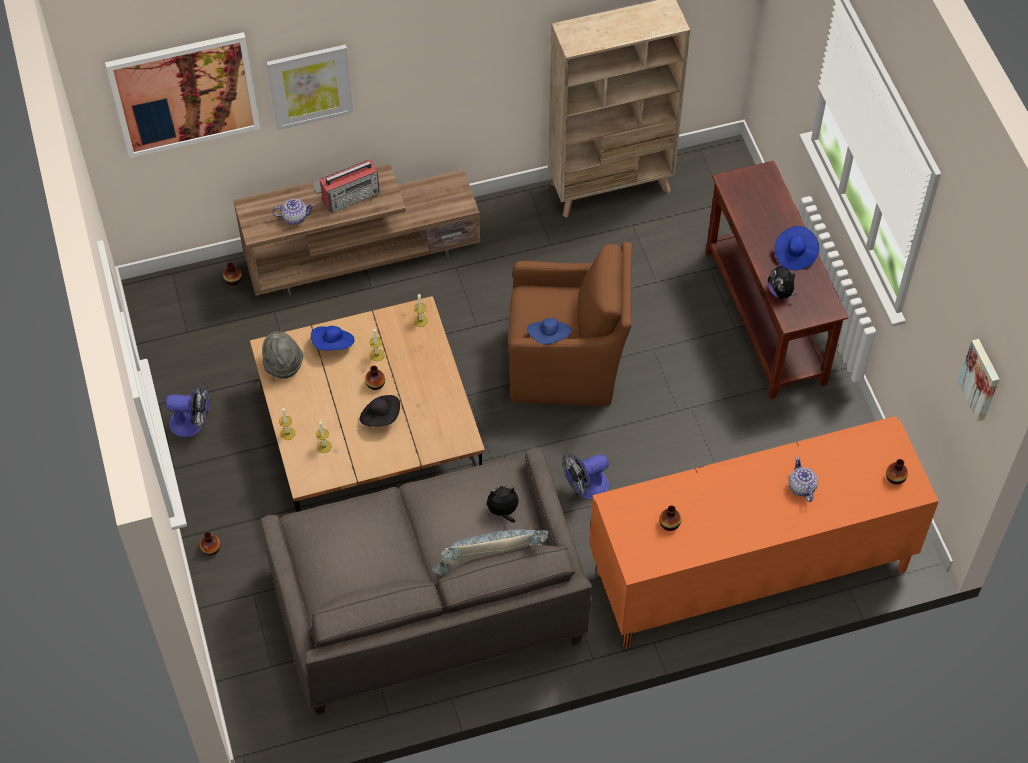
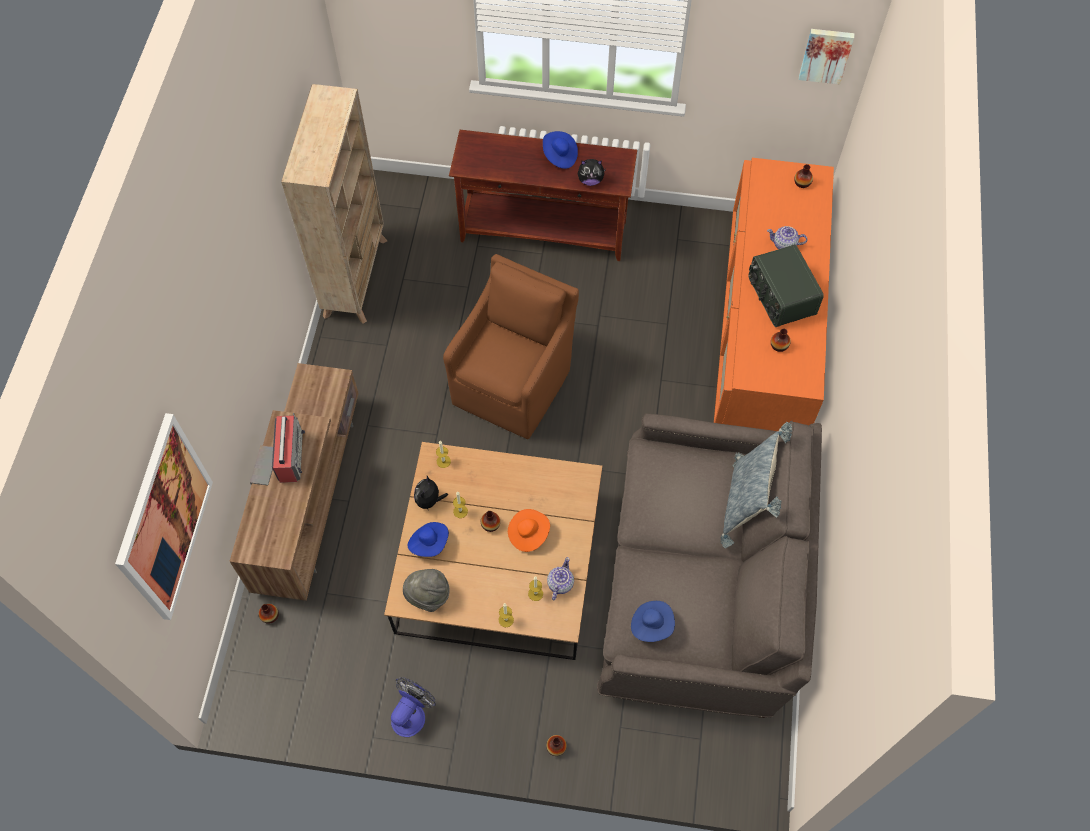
camera: 65 degrees left, 5 degrees up
(294, 217) = (284, 514): teapot -> teapot (560, 584)
(310, 86) = (212, 408): picture -> none
(381, 417) = (528, 534): black hat -> orange hat
(503, 511) = (687, 470): plush toy -> plush toy (429, 500)
(549, 337) = (528, 365): blue hat -> blue hat (651, 624)
(585, 487) = (637, 420): fan -> none
(732, 505) = (780, 296): none -> radio

